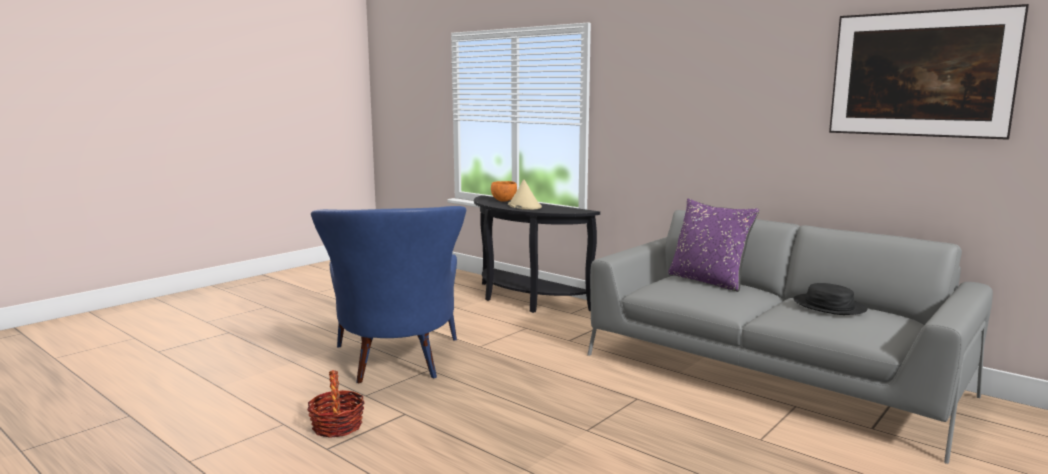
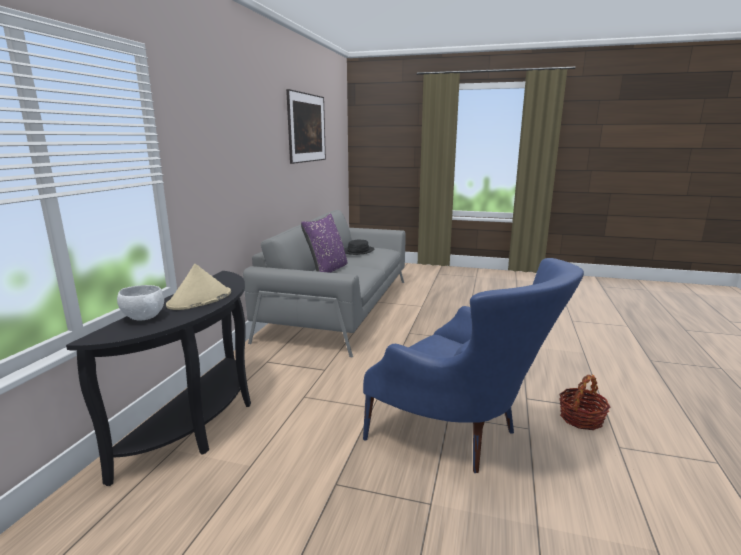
camera: 115 degrees left, 5 degrees up
(397, 367) = (462, 436): blue armchair -> blue armchair turned 75 degrees clockwise
(503, 200) = (143, 318): orange bowl -> white bowl

